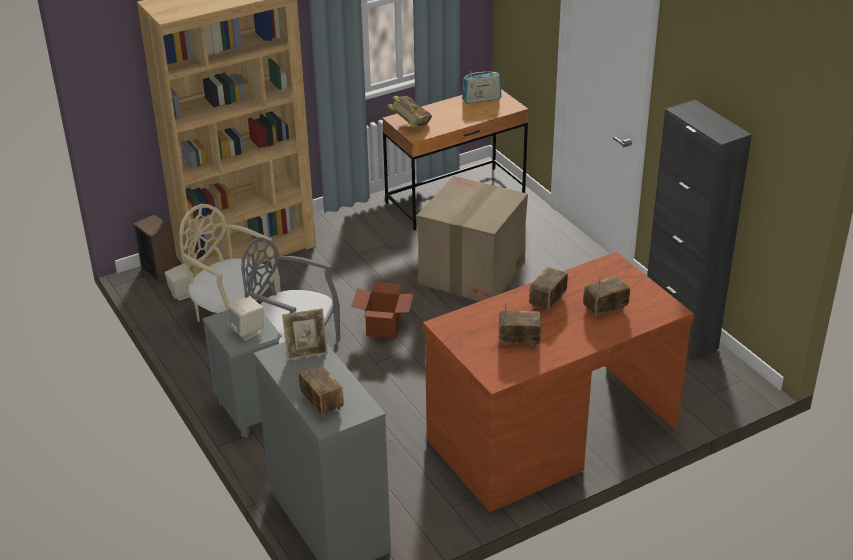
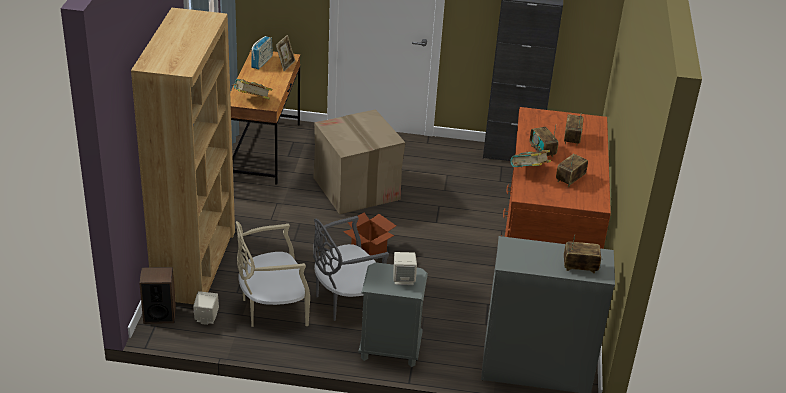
camera: 55 degrees left, 0 degrees up
(306, 352) = (518, 249): picture frame -> picture frame (285, 65)
(494, 309) = (528, 172): none -> book

